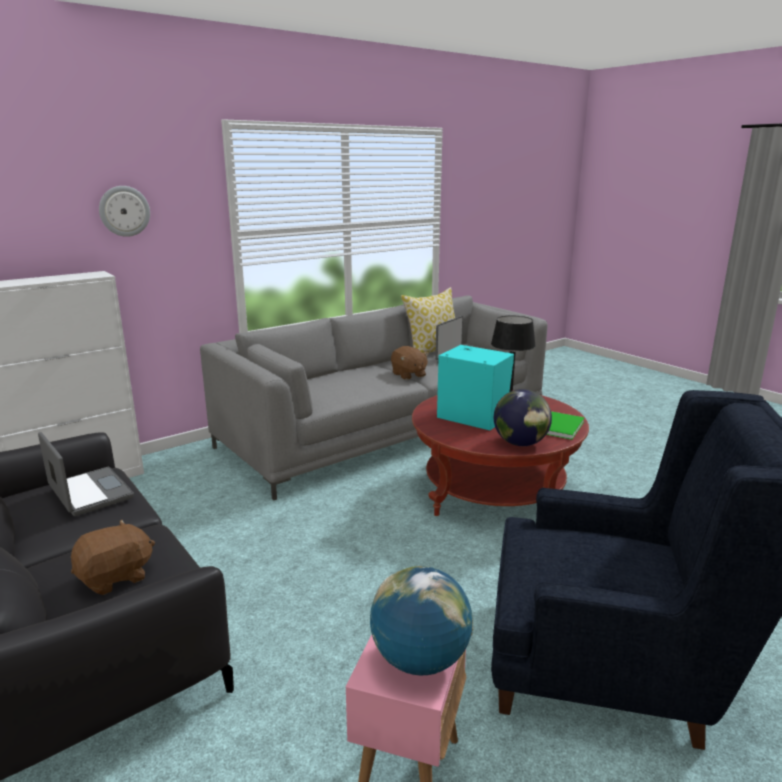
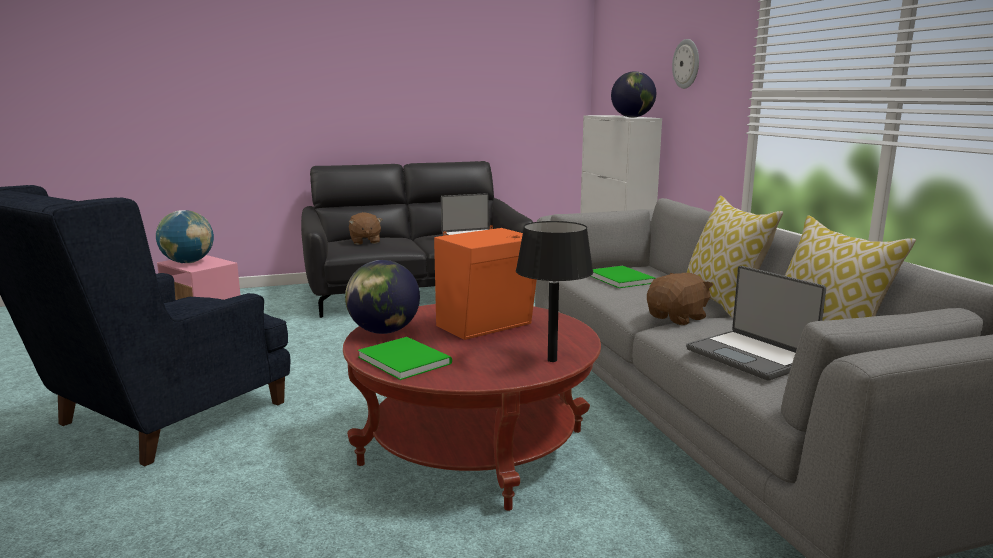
camera: 110 degrees right, 5 degrees down
(81, 276) = (632, 117): none -> globe
(328, 389) = (621, 278): none -> green book
(367, 367) = (722, 302): none -> pillow
(408, 375) = (678, 318): brown plush toy -> brown plush toy turned 150 degrees clockwise
(471, 416) = (488, 325): turquoise speaker -> orange speaker

